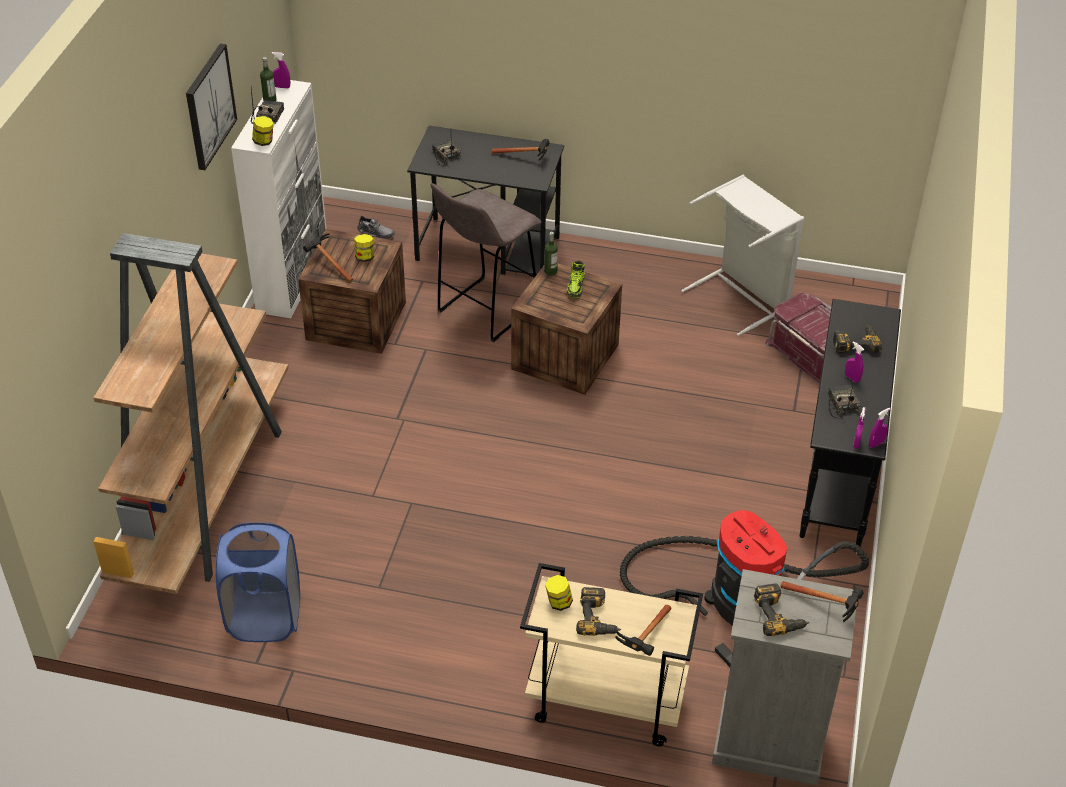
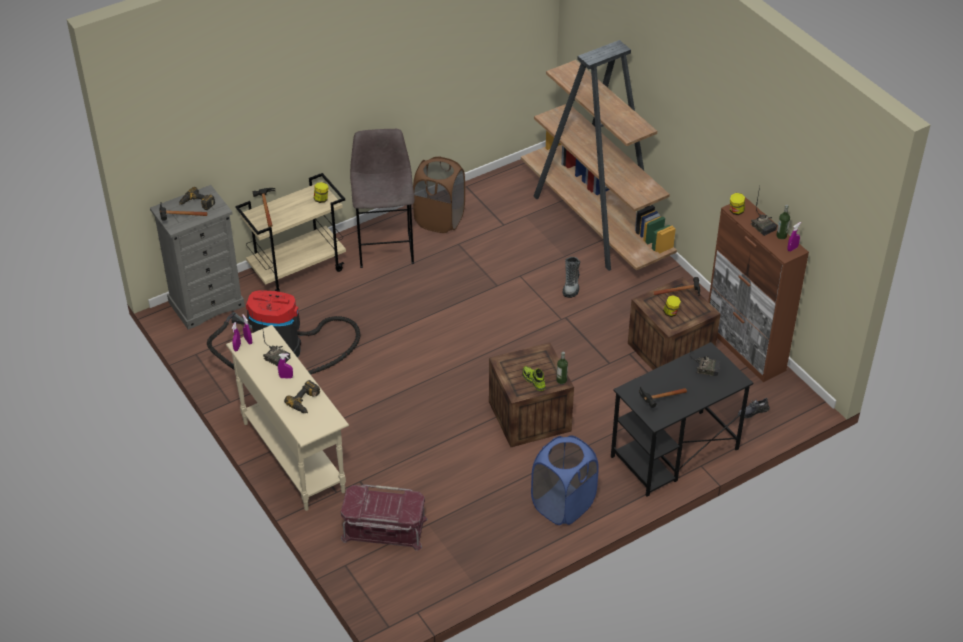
camera: 135 degrees right, 0 degrees up
(209, 106) = (745, 151): picture -> none
(264, 617) = (488, 201): blue laundry basket -> blue laundry basket (563, 505)
(293, 277) = (745, 348): white cabinet -> brown cabinet
(340, 445) = (571, 285): none -> boot
(353, 638) = (439, 220): none -> brown laundry basket
(485, 311) = (613, 410): grey stool -> grey stool (385, 247)
(599, 618) = (297, 205): power drill -> none
(743, 296) = (478, 543): grey laundry basket -> none
(837, 477) = (293, 456): black console table -> beige console table

